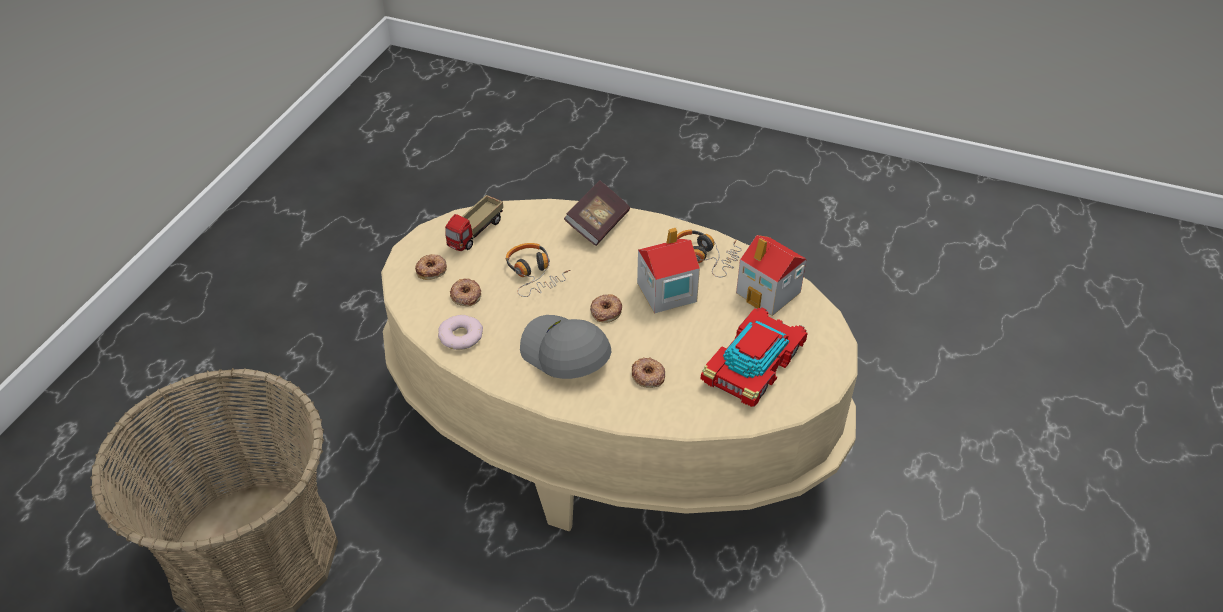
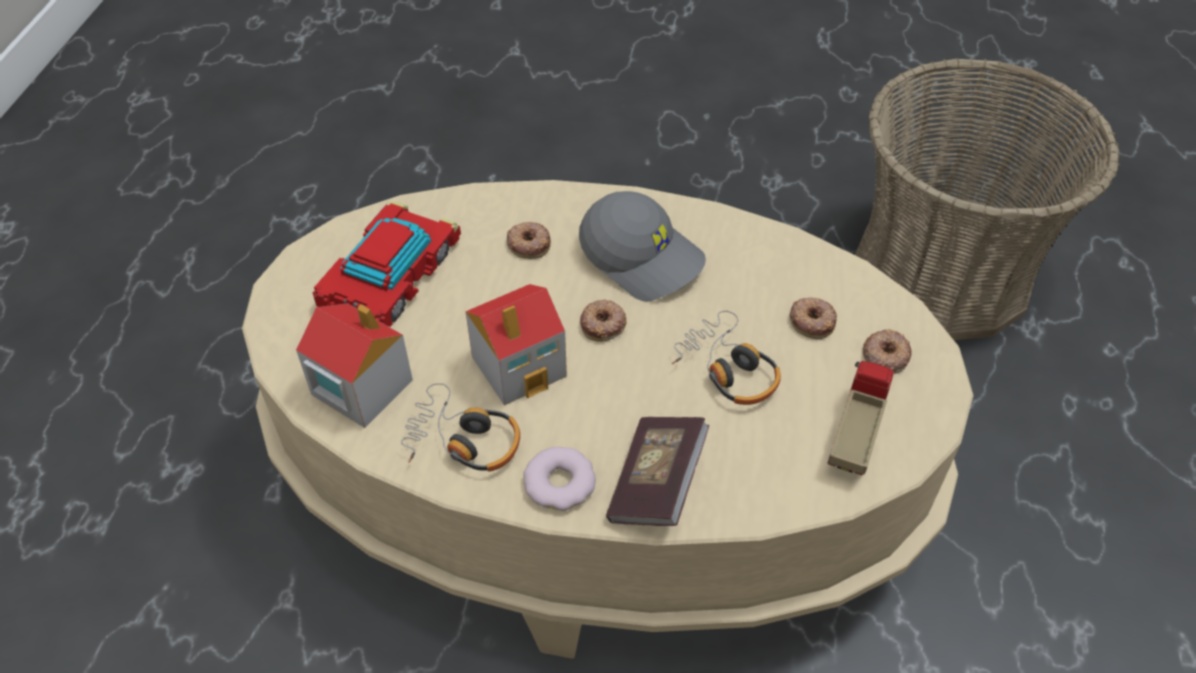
camera: 170 degrees right, 5 degrees up
(460, 336) = (788, 262): donut -> donut (560, 483)

